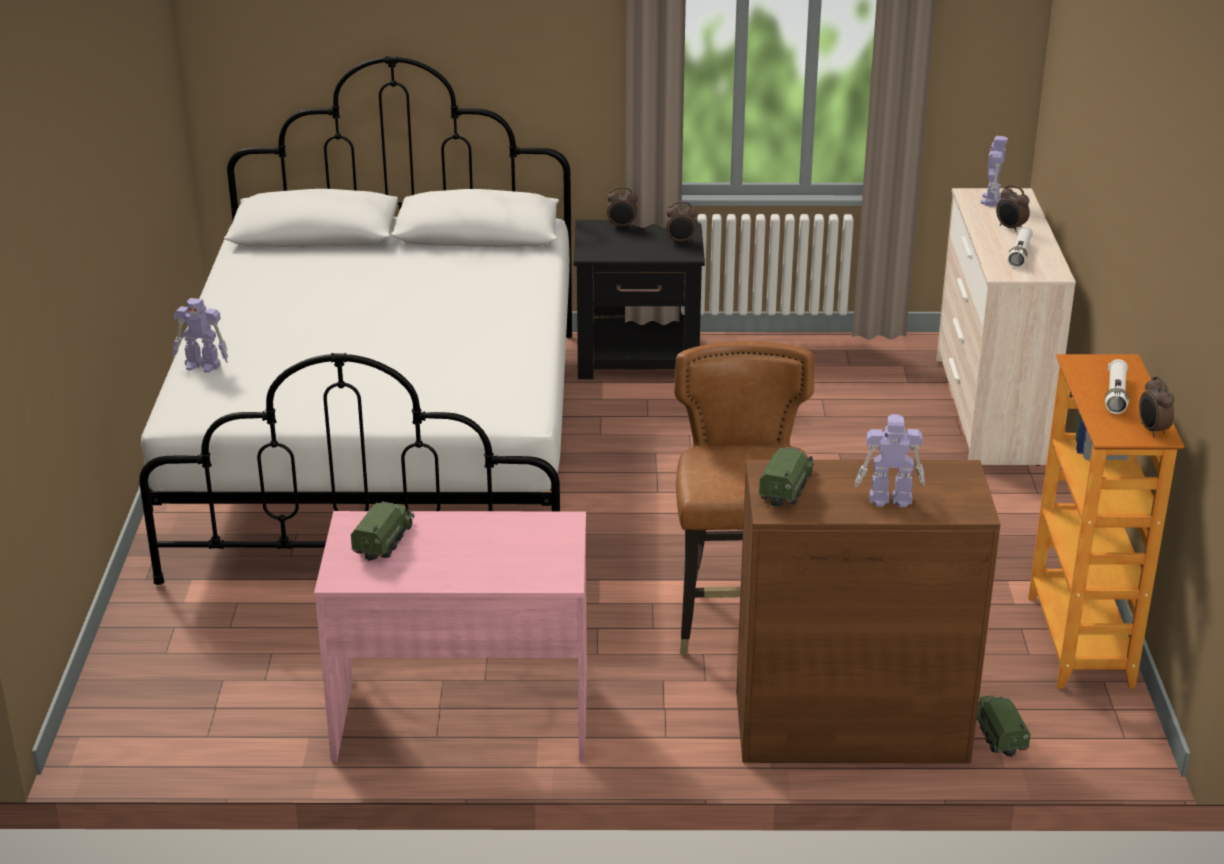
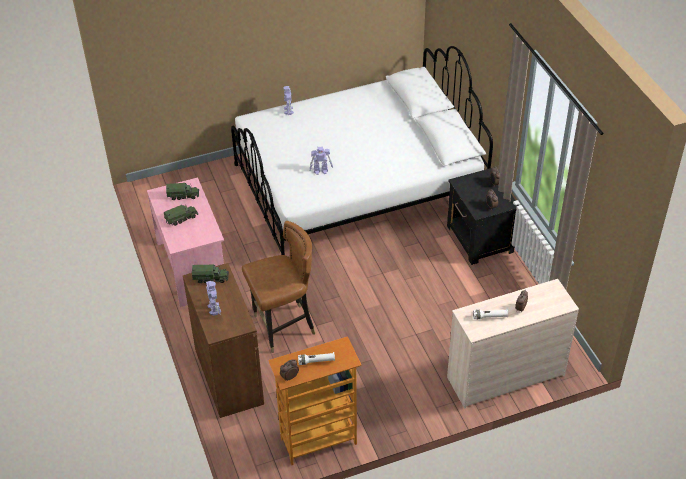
camera: 70 degrees right, 15 degrees up
(992, 200) = (552, 296): toy robot -> toy robot (321, 171)
(997, 734) = (242, 423): toy truck -> toy truck (181, 218)

